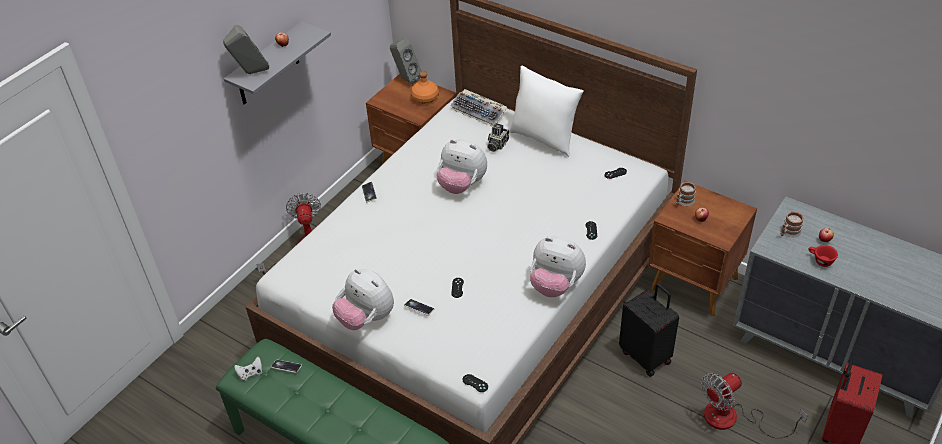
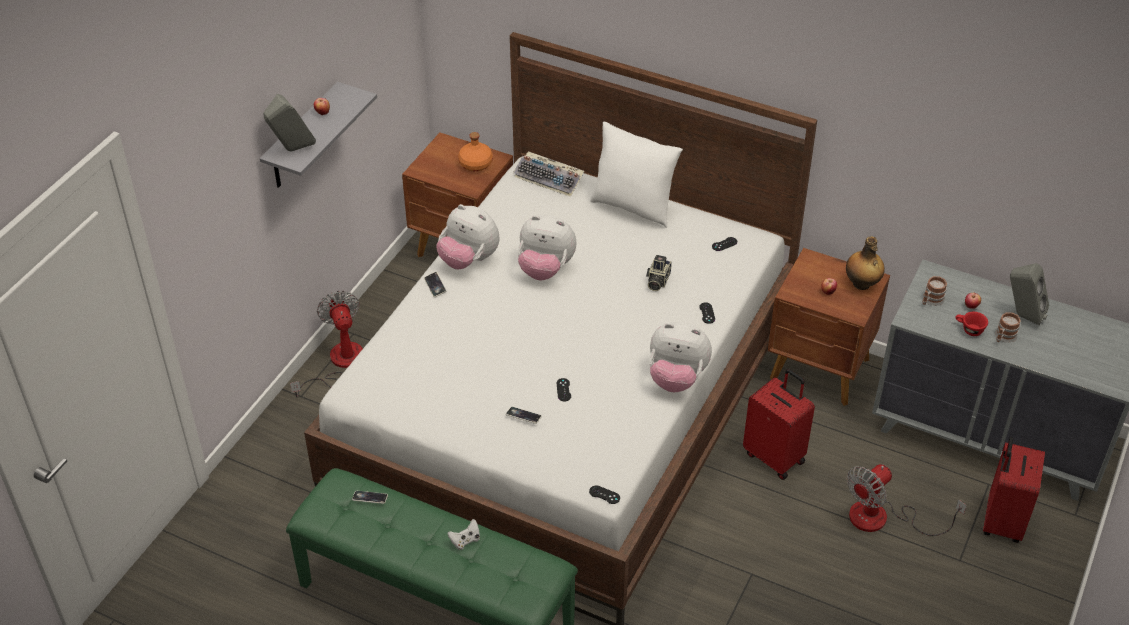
camera: 10 degrees left, 0 degrees up
(250, 373) = (328, 509): white game controller -> white game controller (465, 540)
(366, 318) = (463, 432): plush toy -> plush toy (468, 260)
(406, 79) = (447, 141): grey speaker -> grey speaker (1022, 316)
(497, 144) = (578, 218): camera -> camera (657, 281)
(646, 356) = (775, 457): black suitcase -> red suitcase
(683, 202) = (805, 273): mug -> mug (1003, 337)
(731, 214) = (861, 284): none -> bottle

